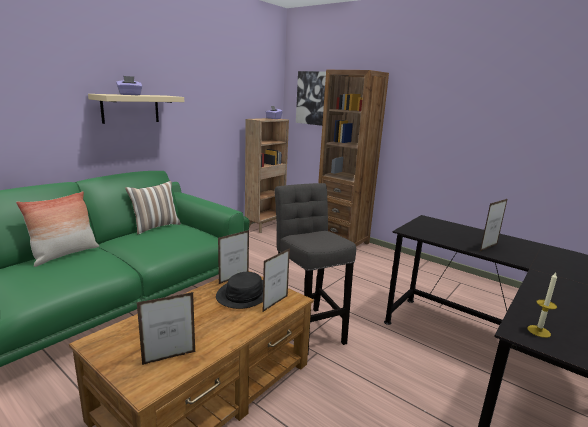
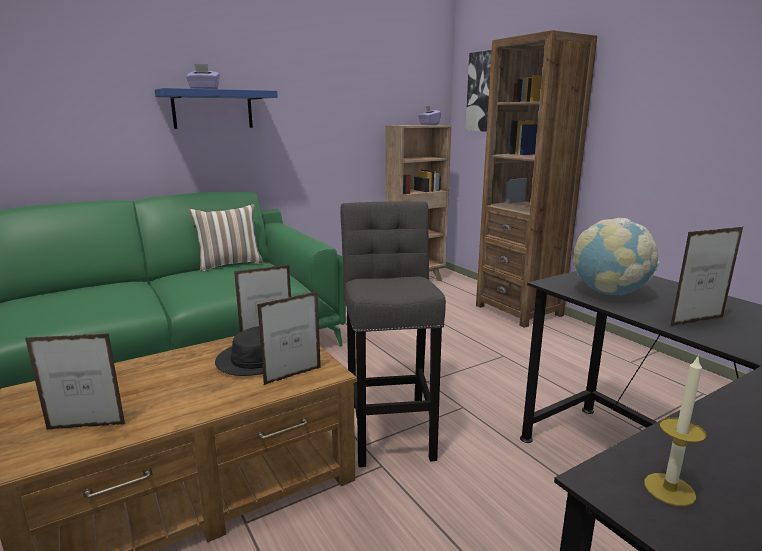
camera: 20 degrees right, 0 degrees up
(65, 254) = (98, 287): pillow -> none
(130, 108) = (212, 109): beige shelf -> blue shelf
(437, 234) = (609, 293): none -> globe

